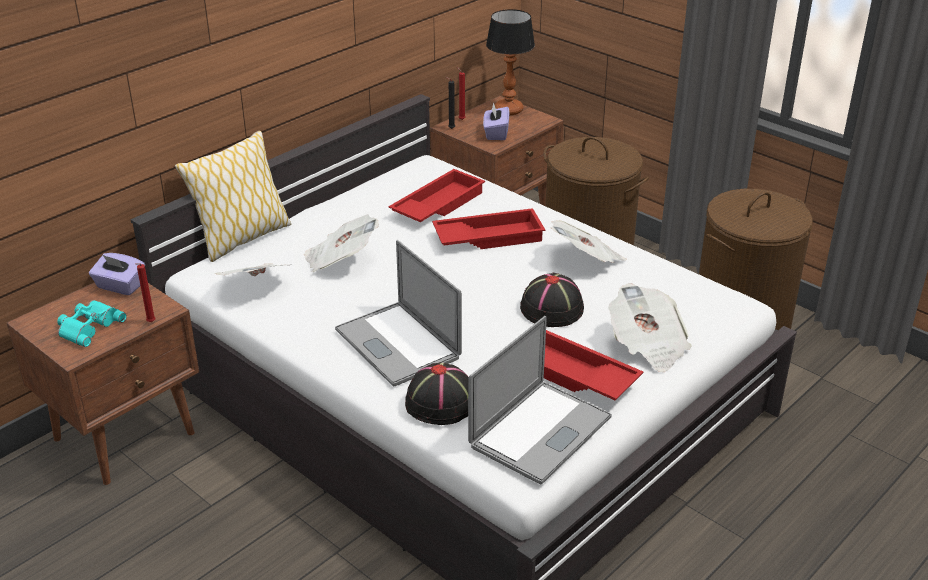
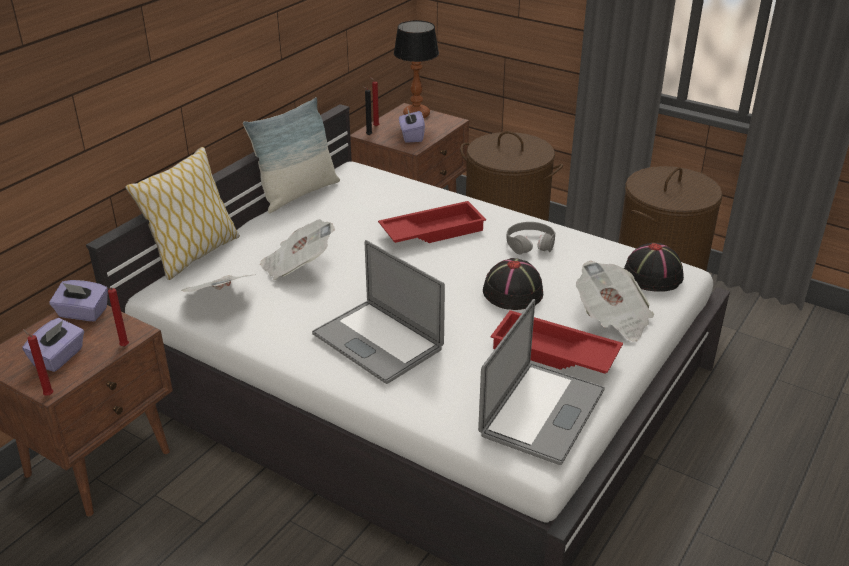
camera: 10 degrees left, 0 degrees up
(70, 360) = (47, 395): none -> red candle
(88, 326) = (59, 357): turquoise binoculars -> purple tissue box
(362, 185) = (298, 194): none -> pillow
(437, 204) = (374, 205): red tray -> none
(441, 402) = (438, 395): black hat -> black hat (653, 276)
(587, 260) = (530, 244): newspaper -> grey headphones

